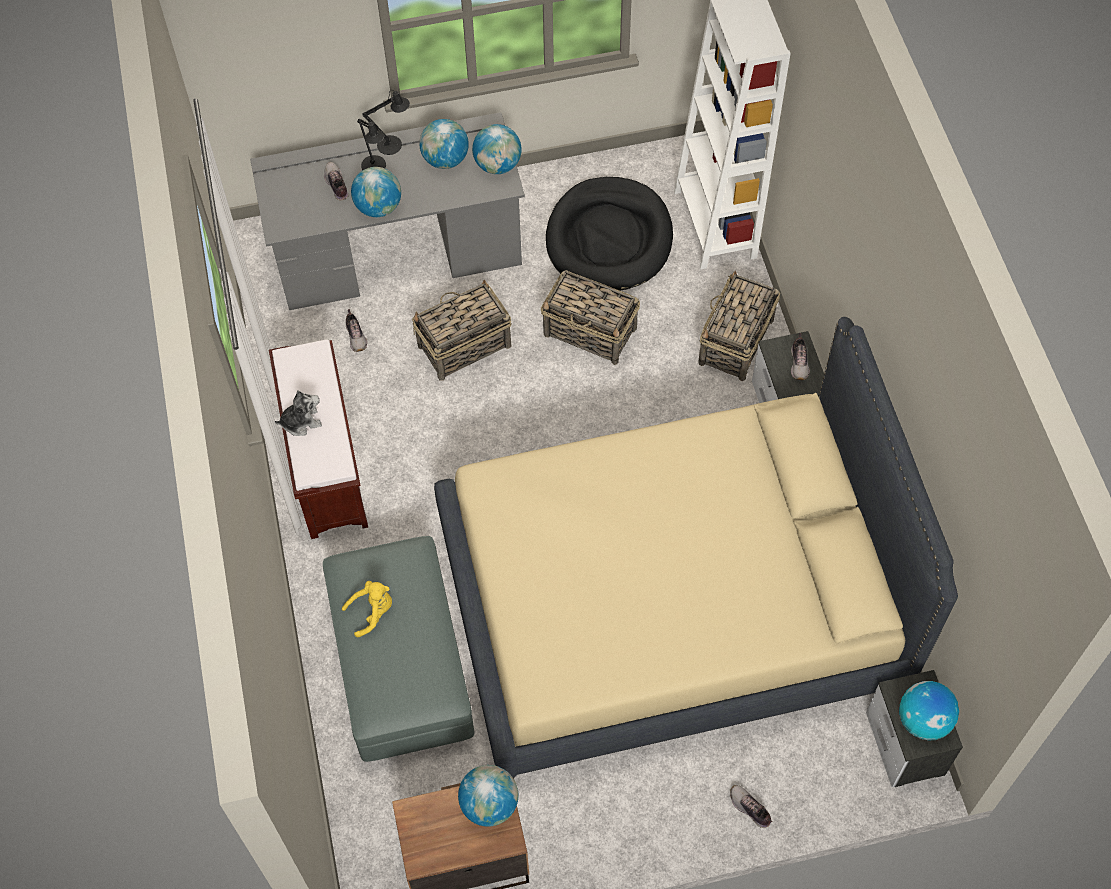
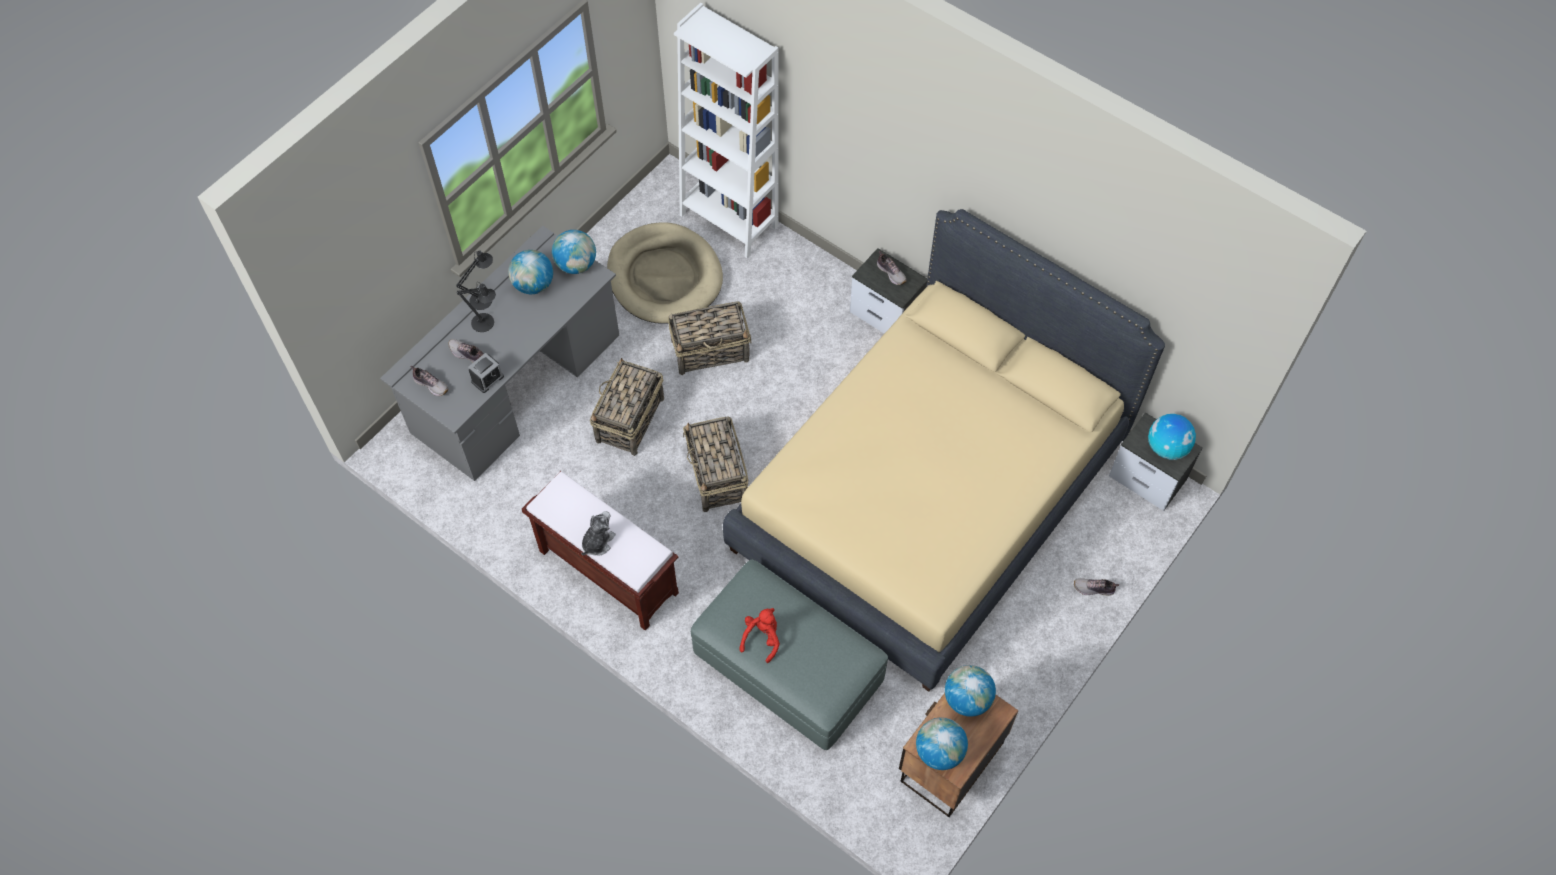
camera: 40 degrees left, 0 degrees up
(333, 216) = (487, 379): none -> alarm clock
(356, 336) = (543, 466): shoe -> shoe (431, 384)
(372, 612) = (762, 638): yellow plush toy -> red plush toy
(378, 207) = (516, 350): globe -> globe (939, 751)
(609, 238) = (664, 277): black dog bed -> beige dog bed
(735, 342) = (815, 293): basket -> basket (717, 476)

